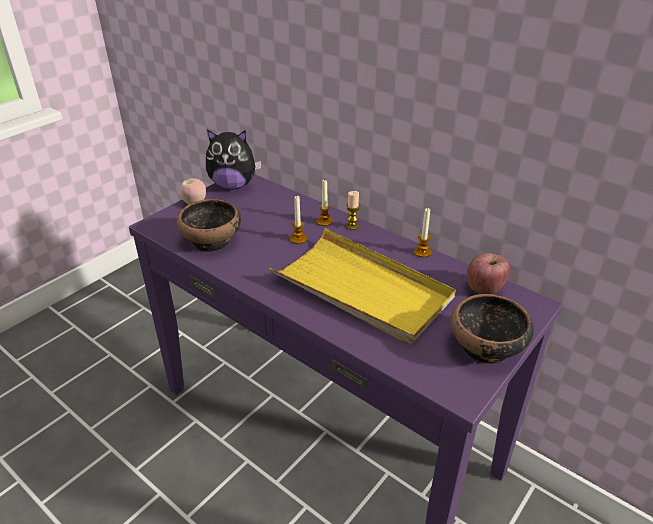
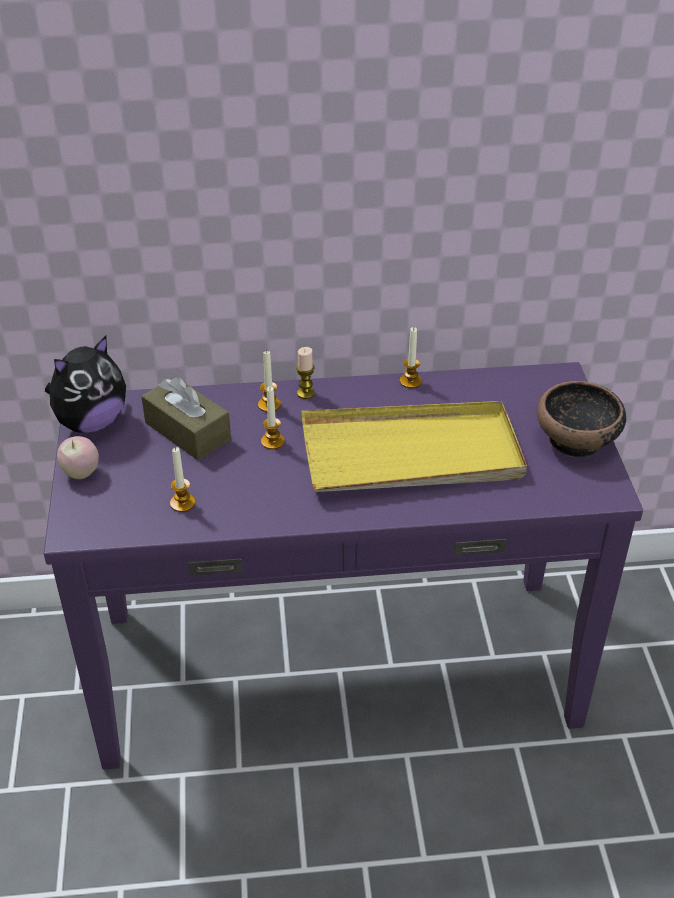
camera: 45 degrees left, 5 degrees up
(212, 241) = (182, 503): bowl -> candle
(267, 211) = (188, 431): none -> brown tissue box
(484, 288) = (507, 385): apple -> none

